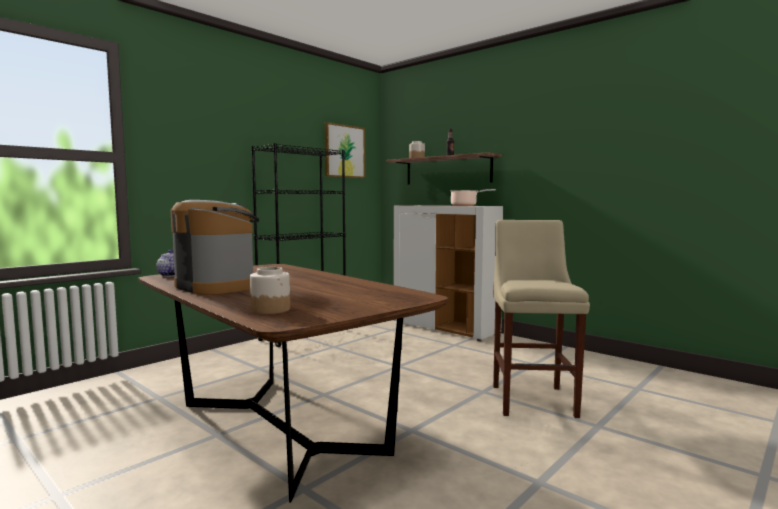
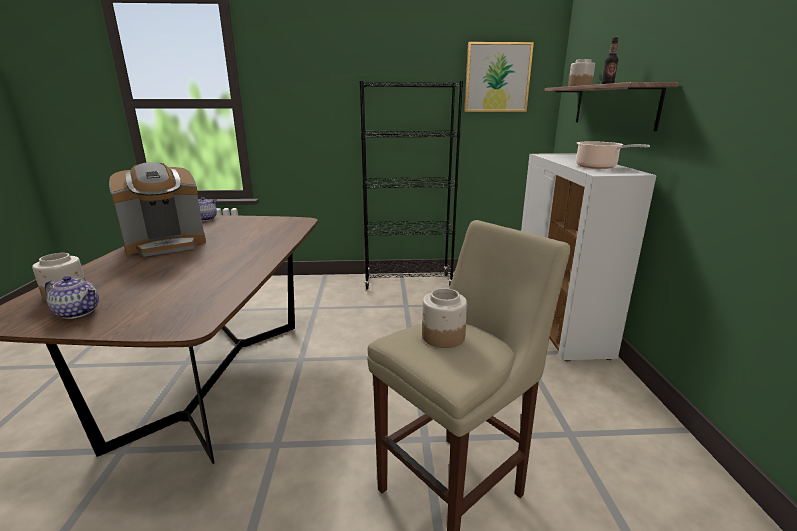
camera: 45 degrees right, 15 degrees up
(217, 286) = (167, 244): coffee machine -> coffee machine turned 60 degrees clockwise
(327, 309) = (77, 312): none -> teapot
(531, 281) = (443, 337): none -> jar

